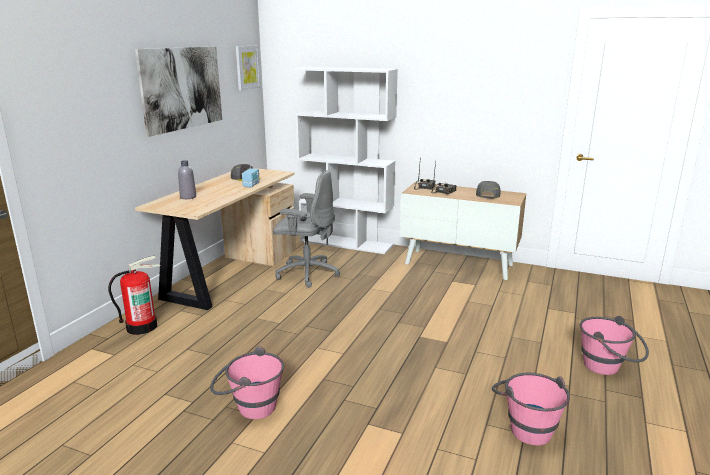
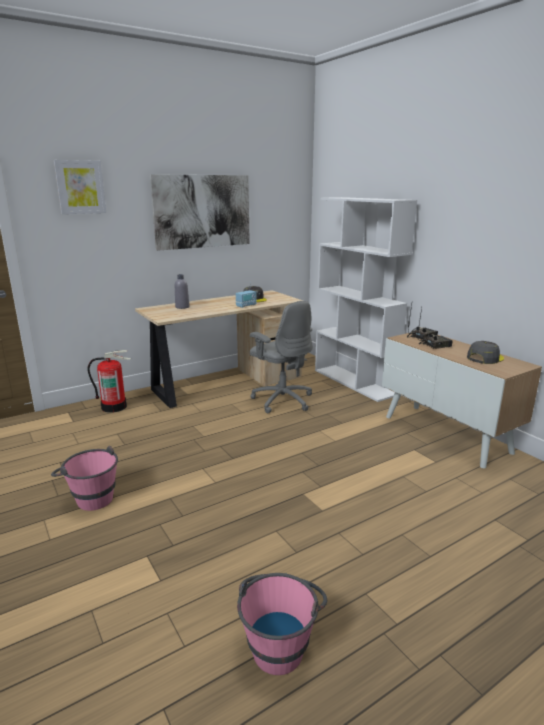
camera: 35 degrees right, 0 degrees up
(247, 67) = (290, 197): picture -> picture (80, 187)
(608, 368) = (482, 630): pink bucket -> none

